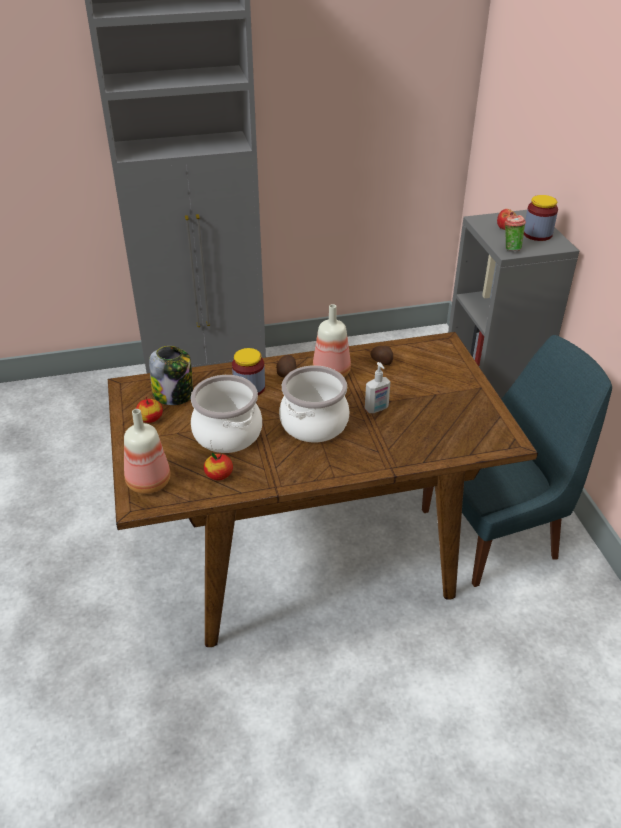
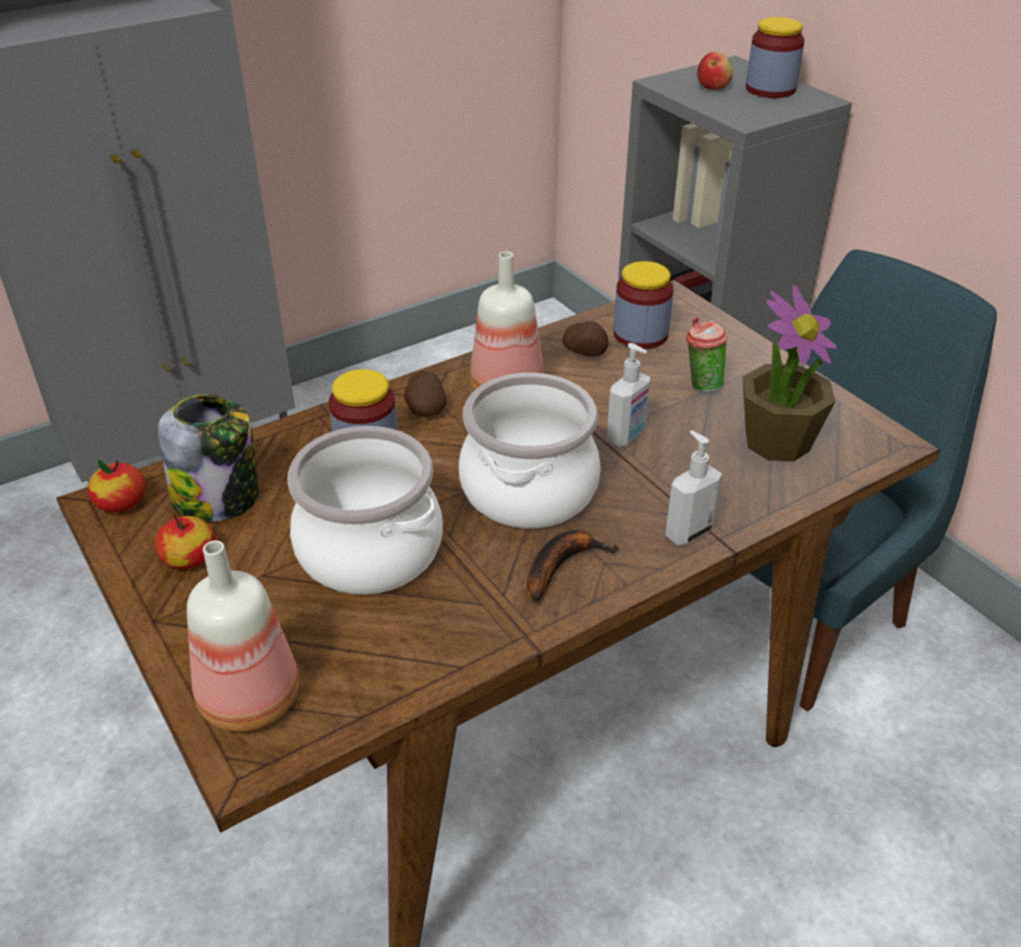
camera: 20 degrees left, 0 degrees up
(219, 474) = (396, 640): apple -> apple (121, 503)
(309, 461) = (561, 565): none -> banana
(377, 461) = (687, 532): none -> soap dispenser
(417, 358) = (640, 334): none -> jar
(452, 428) = (777, 441): none -> potted plant
(510, 248) = (746, 115): cup -> cup (700, 385)

